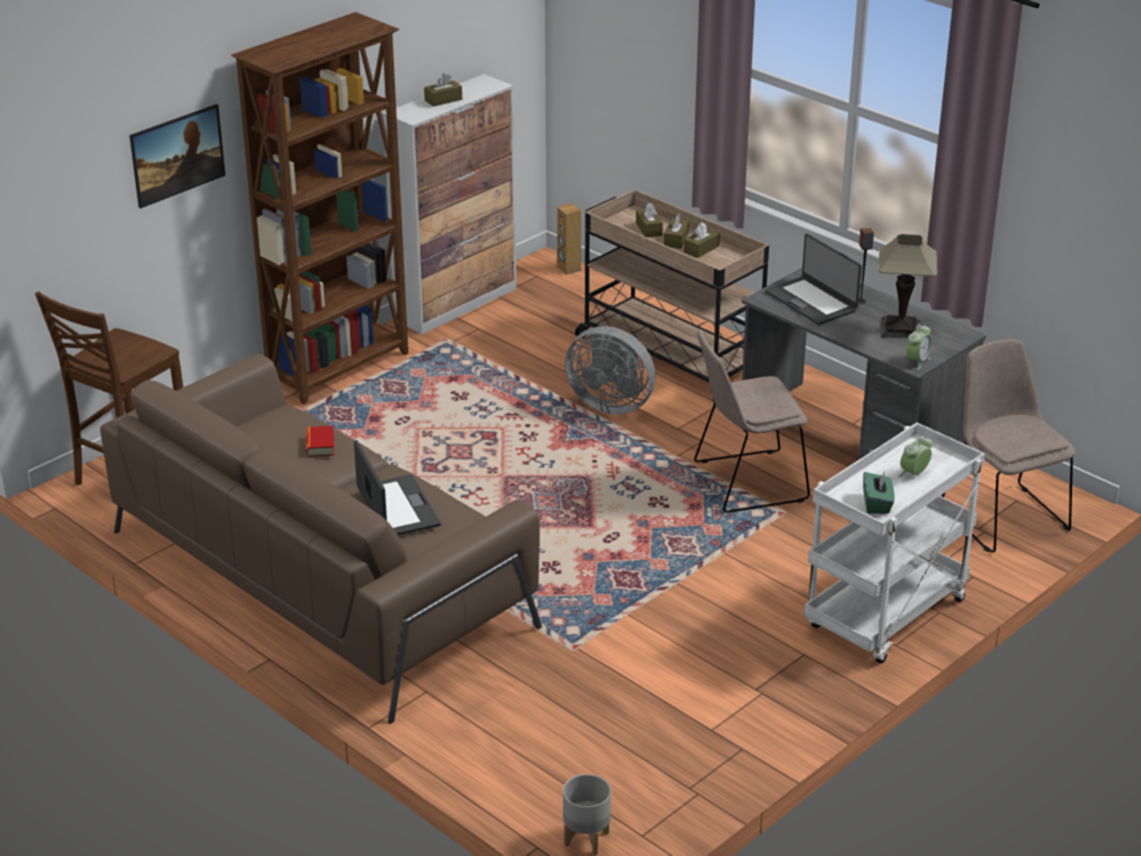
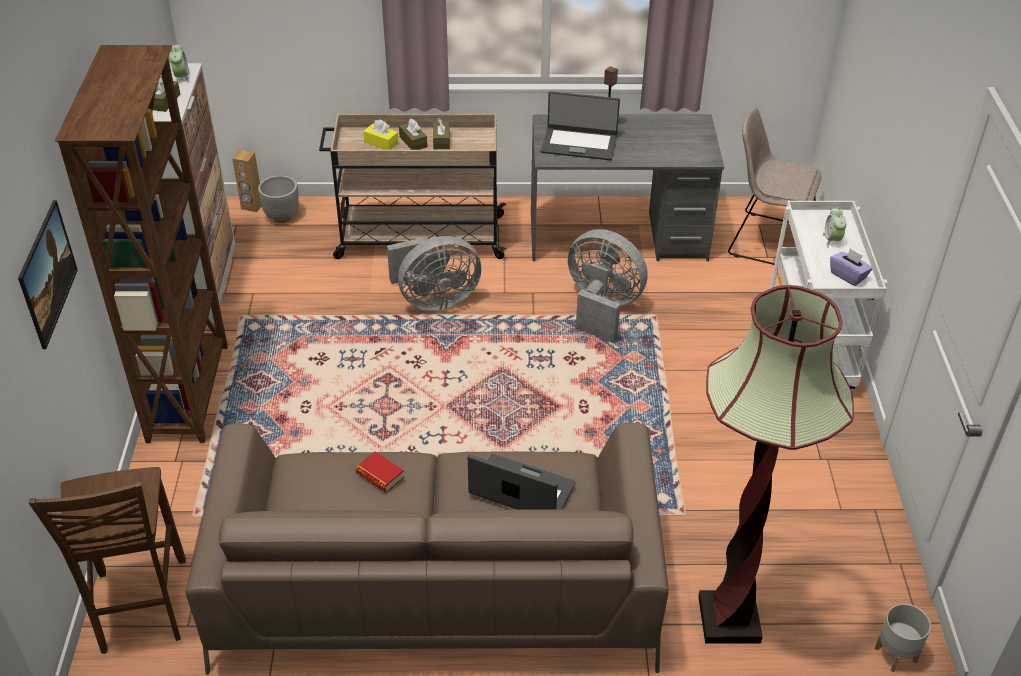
camera: 45 degrees left, 10 degrees up
(493, 731) = (728, 619): none -> floor lamp
(581, 287) = (282, 216): none -> planter
(649, 229) = (381, 142): brown tissue box -> yellow tissue box
(746, 482) = (602, 307): beige chair -> grey fan
(877, 504) = (848, 276): green tissue box -> purple tissue box
(901, 329) = (661, 136): table lamp -> none
(917, 361) = (706, 155): alarm clock -> alarm clock (182, 77)

